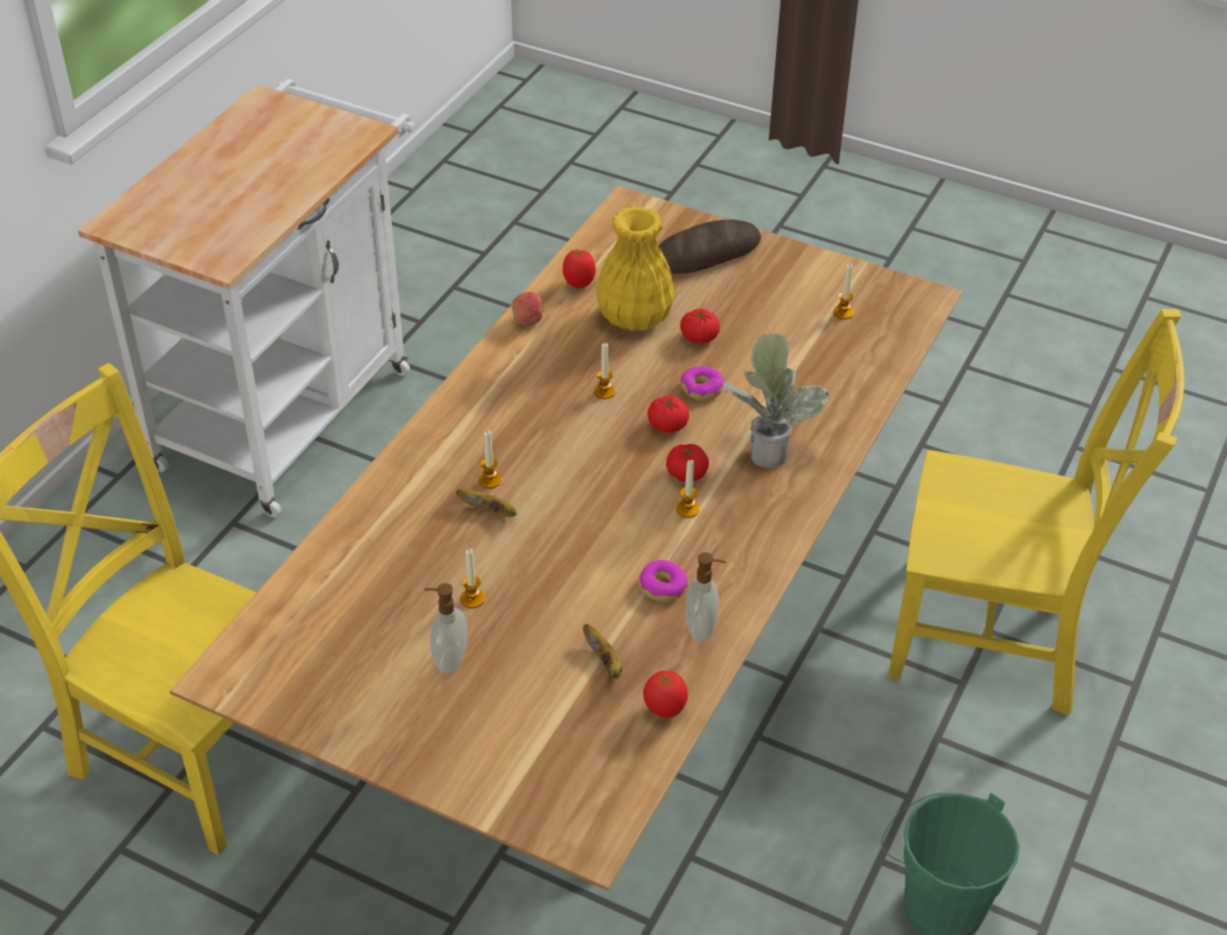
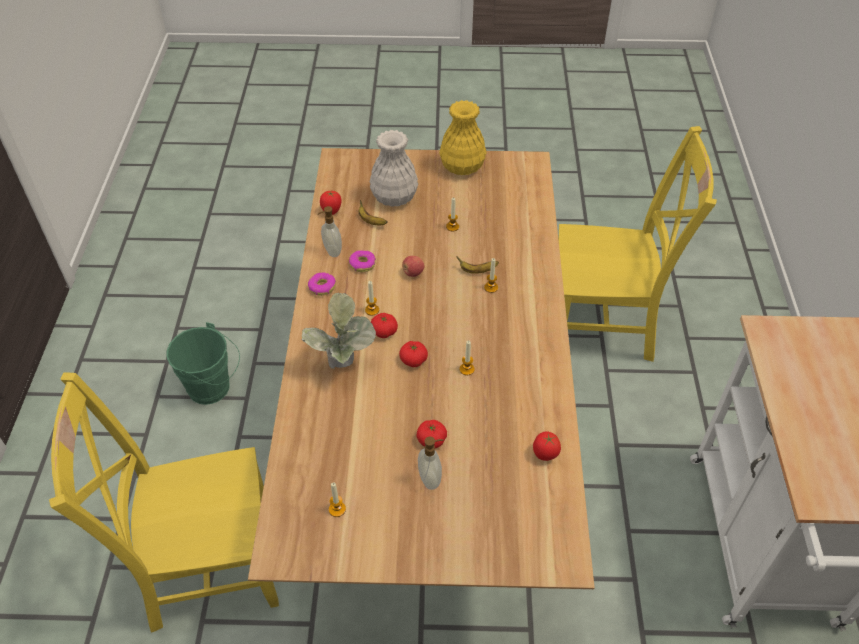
camera: 155 degrees right, 5 degrees up
(449, 659) = (443, 199): soap dispenser -> soap dispenser (430, 479)
(528, 321) = (554, 406): apple -> apple (413, 273)
(534, 696) = (394, 198): none -> white vase
(633, 317) = (487, 439): yellow vase -> yellow vase (462, 167)
(702, 388) = (406, 396): donut -> donut (322, 287)
(705, 254) = (472, 529): bread -> none

